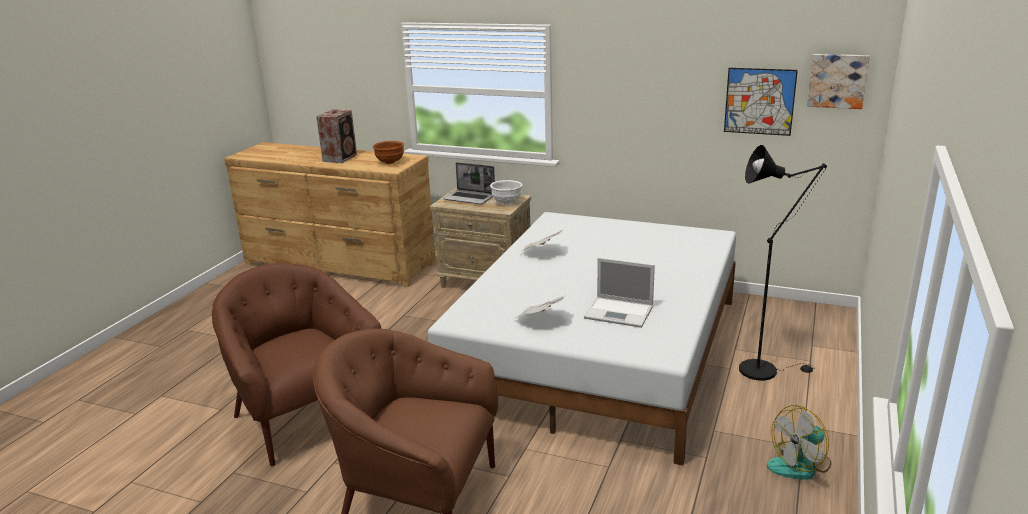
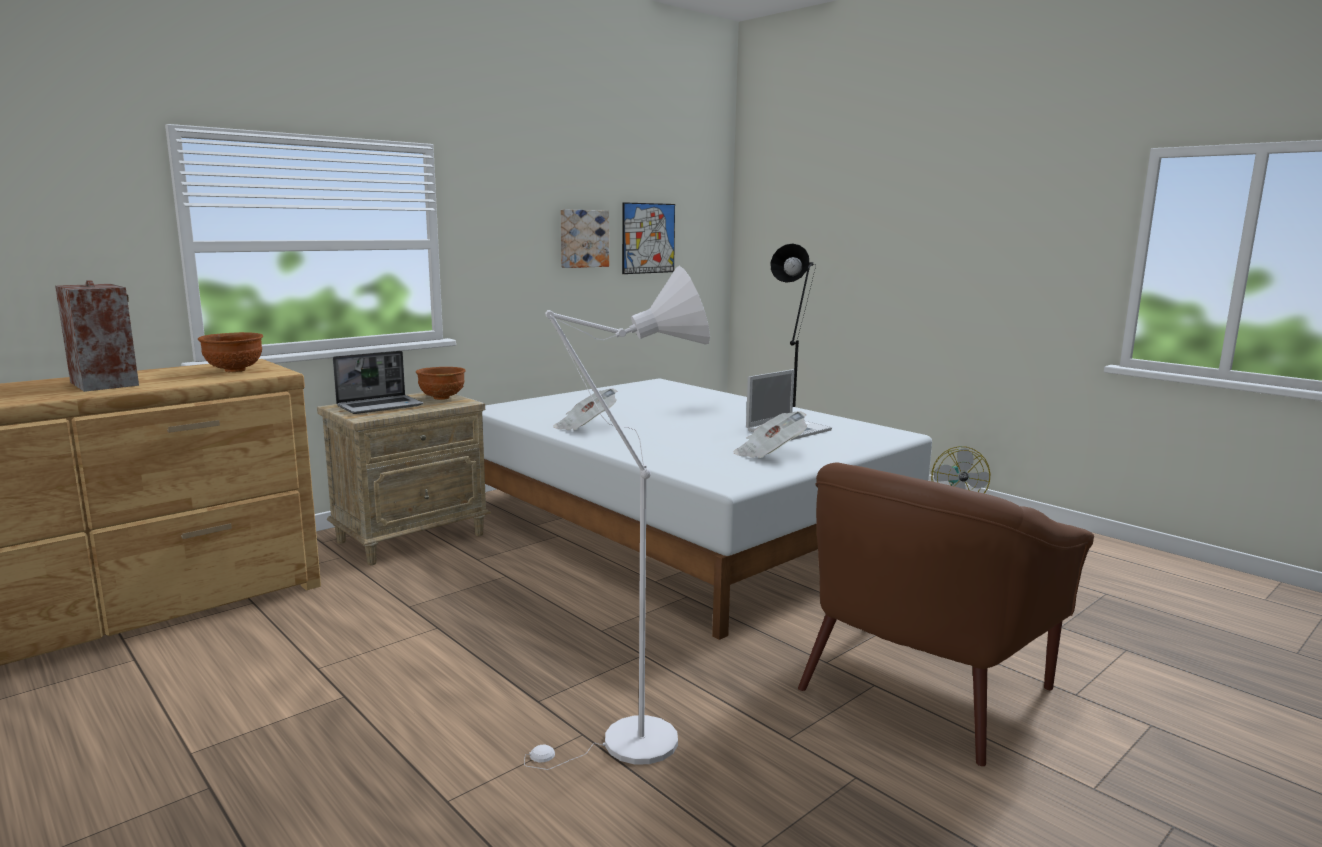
camera: 65 degrees left, 10 degrees down
(305, 416) = (626, 745): brown armchair -> white floor lamp
(507, 202) = (442, 398): white bowl -> brown bowl
(837, 80) = (700, 214): picture -> picture (583, 238)

